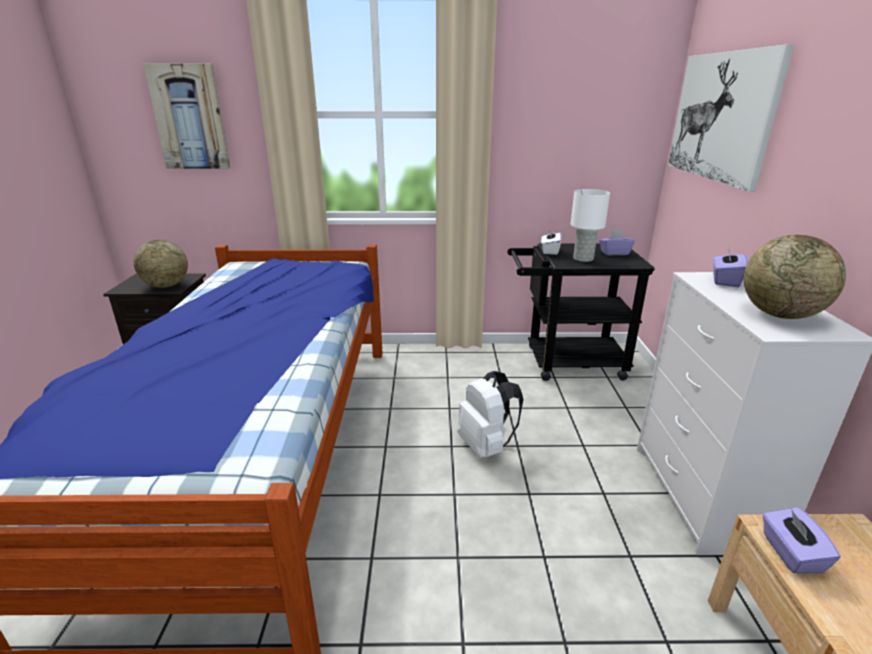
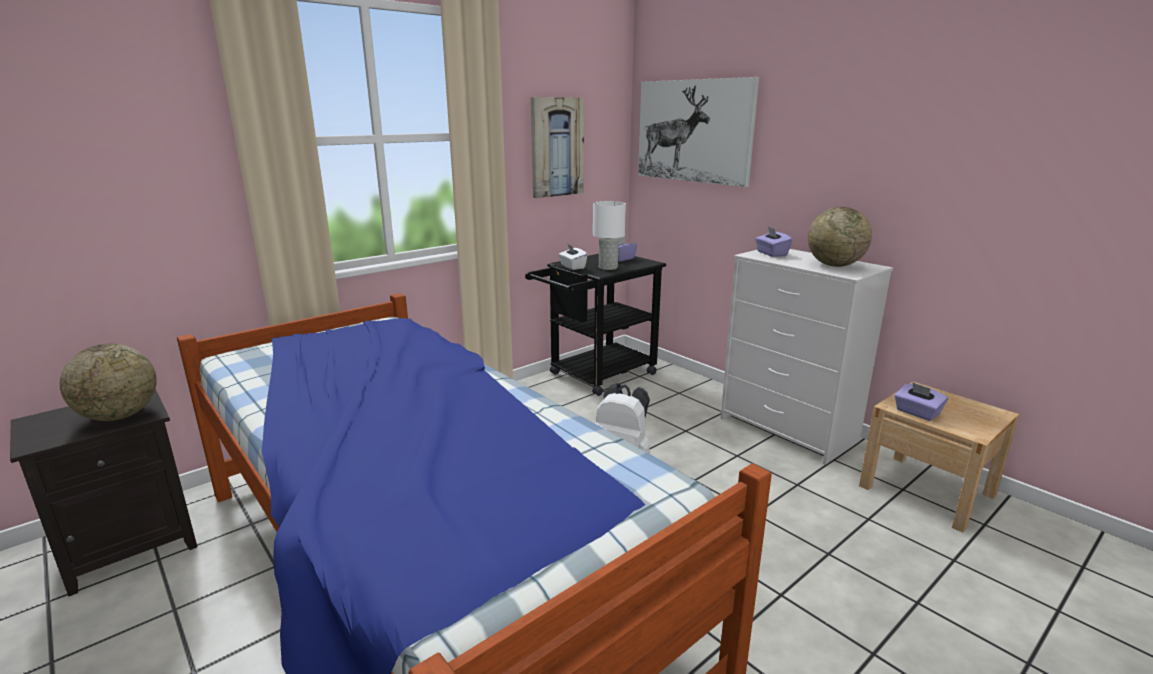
camera: 40 degrees left, 5 degrees down
(190, 118) = (98, 153): picture -> picture (556, 147)

